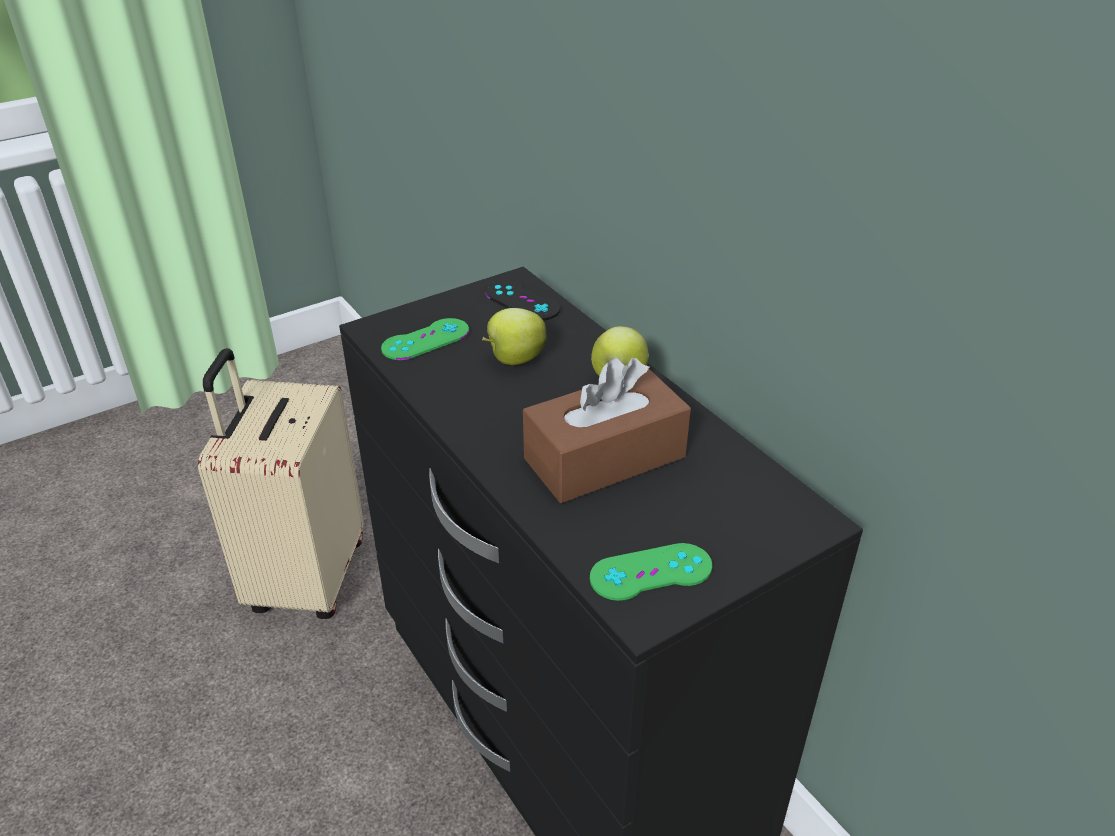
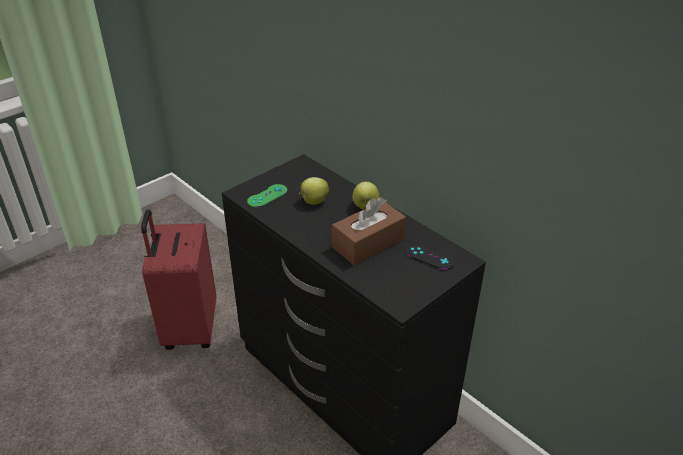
camera: 10 degrees left, 0 degrees up
(305, 577) = (189, 328): beige suitcase -> red suitcase
(522, 301) = (308, 172): black game controller -> black game controller (430, 257)
(651, 572) = (400, 289): green game controller -> none

